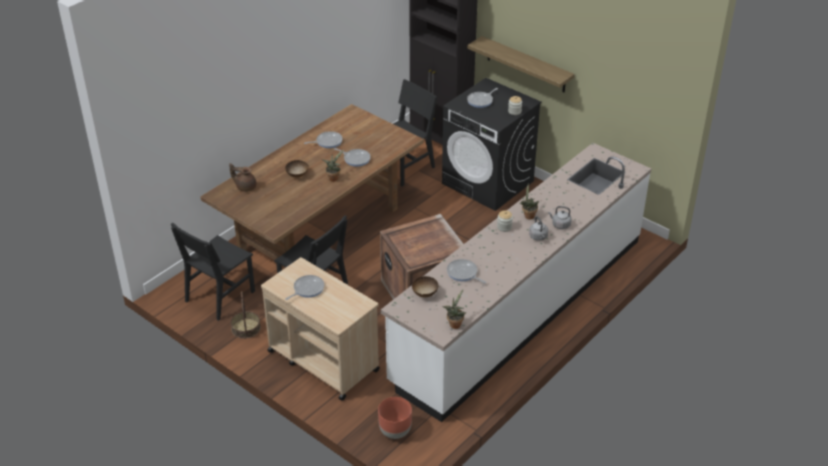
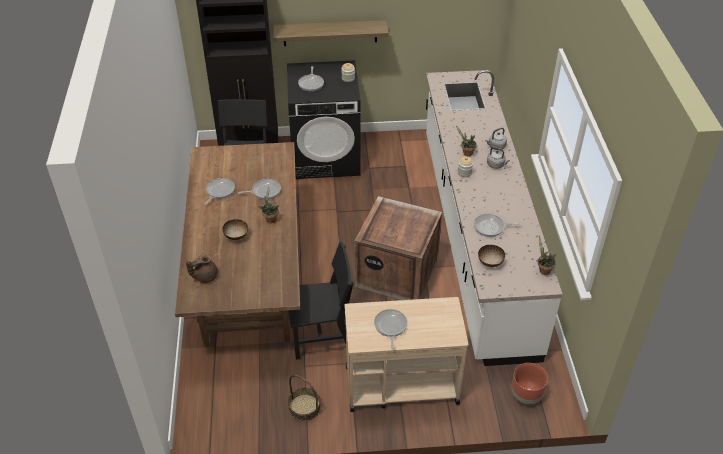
camera: 45 degrees left, 5 degrees up
(220, 296) = (243, 397): black chair -> none

